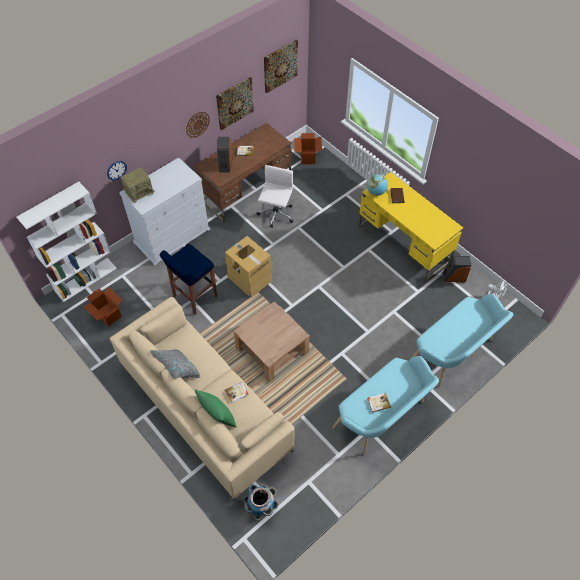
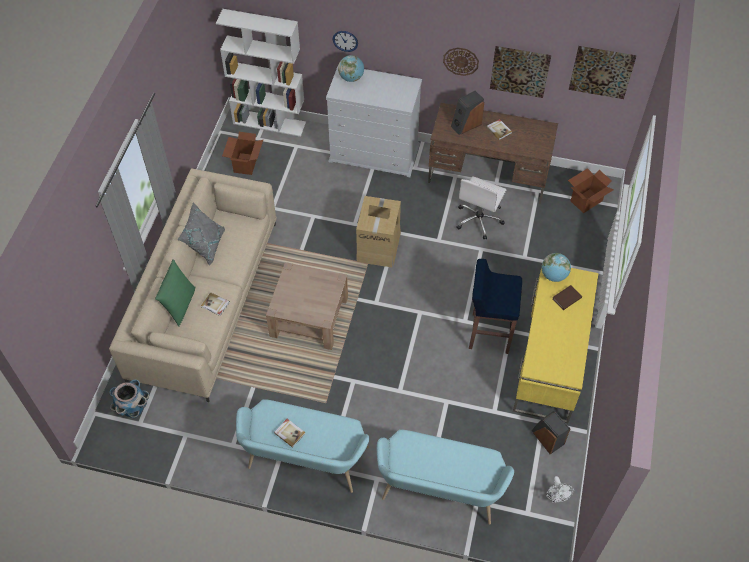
camera: 55 degrees right, 0 degrees up
(139, 192) = (351, 78): radio -> globe
(194, 296) = (319, 215): blue stool -> blue stool (489, 333)
(275, 215) = (479, 220): white office chair -> white office chair turned 135 degrees clockwise

